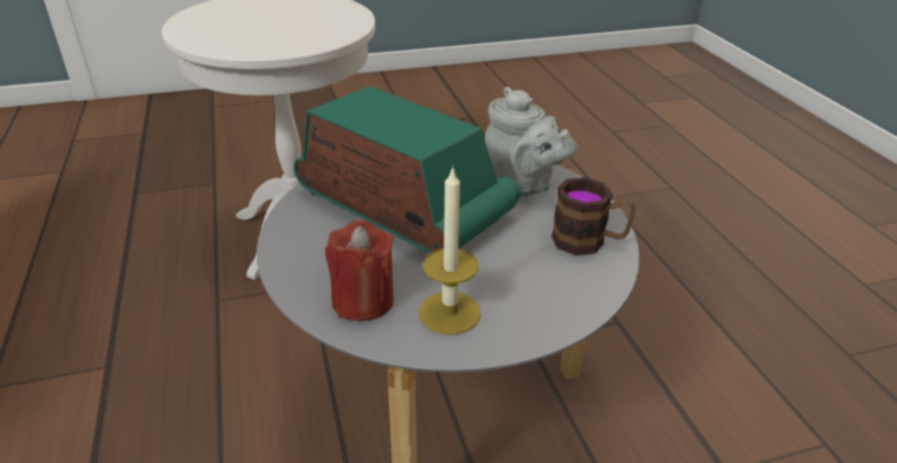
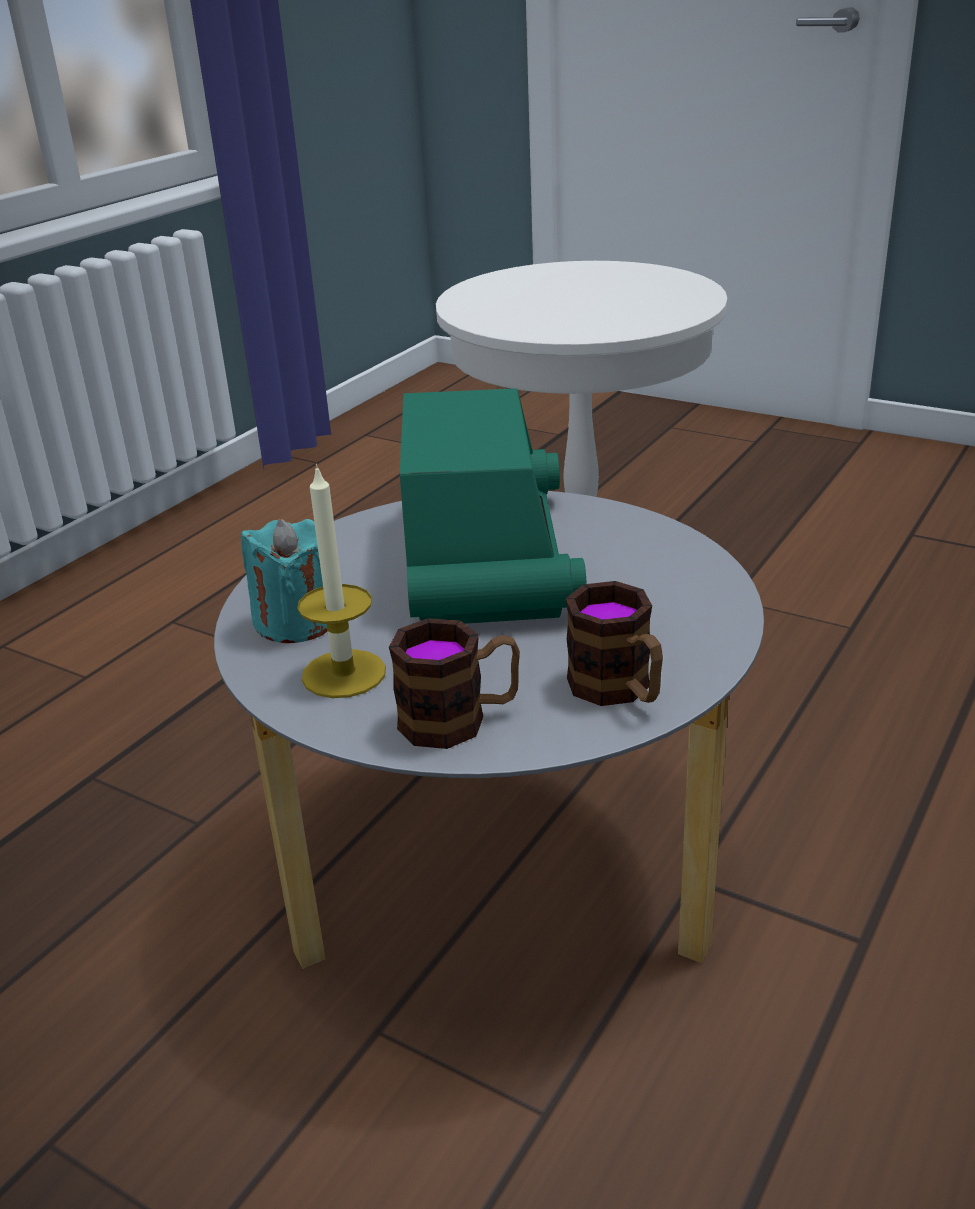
camera: 50 degrees right, 5 degrees down
(363, 301) = (295, 623): red candle -> turquoise candle
(521, 185) = (659, 596): grey teapot -> none
(552, 299) = (460, 720): none -> mug

